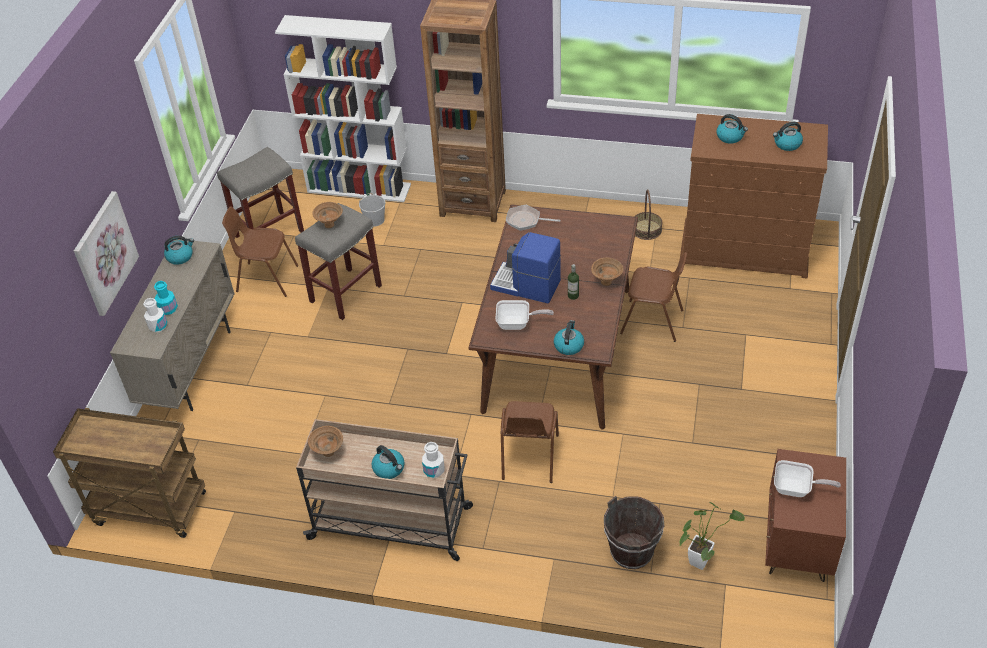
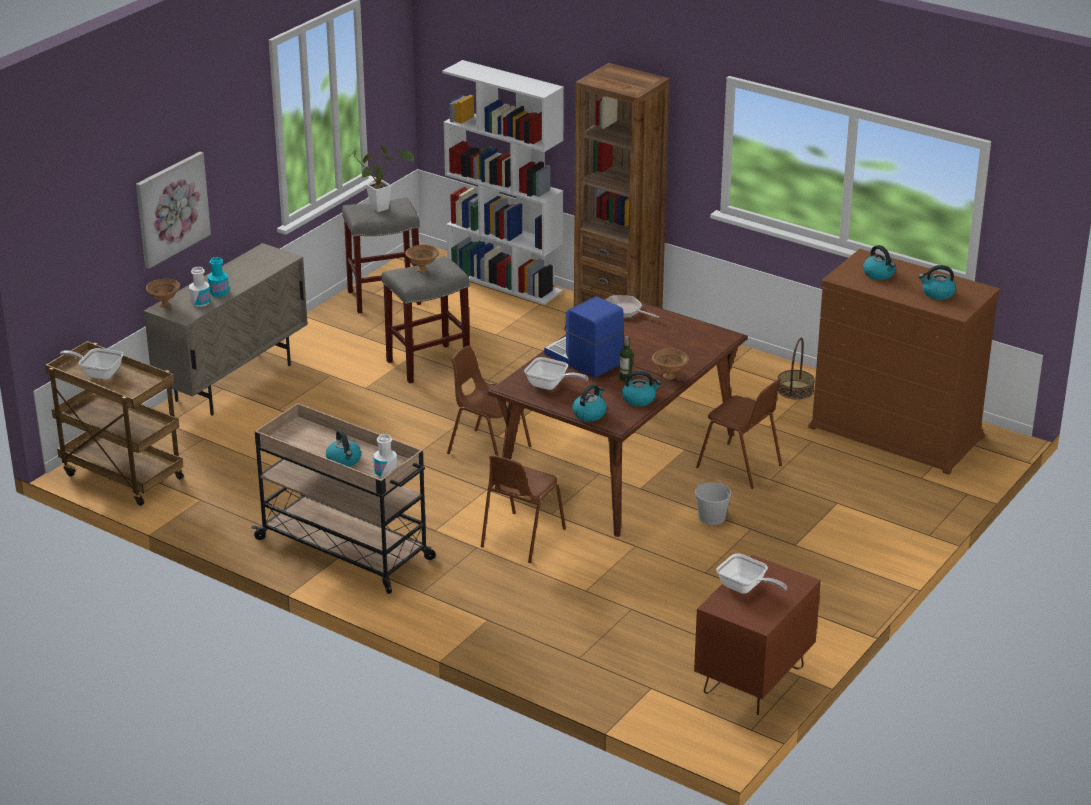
camera: 20 degrees right, 15 degrees down
(107, 441) = (98, 373): none -> frying pan
(180, 256) = (258, 257): kettle -> kettle (639, 399)
(266, 279) = (356, 332): brown chair -> brown chair (488, 450)
(329, 453) = (296, 435): brown bowl -> brown bowl (165, 305)
(375, 219) = (502, 312): white bucket -> white bucket (712, 517)
(632, 551) = (572, 636): brown bucket -> none
(701, 558) = (641, 662): potted plant -> potted plant (383, 207)

